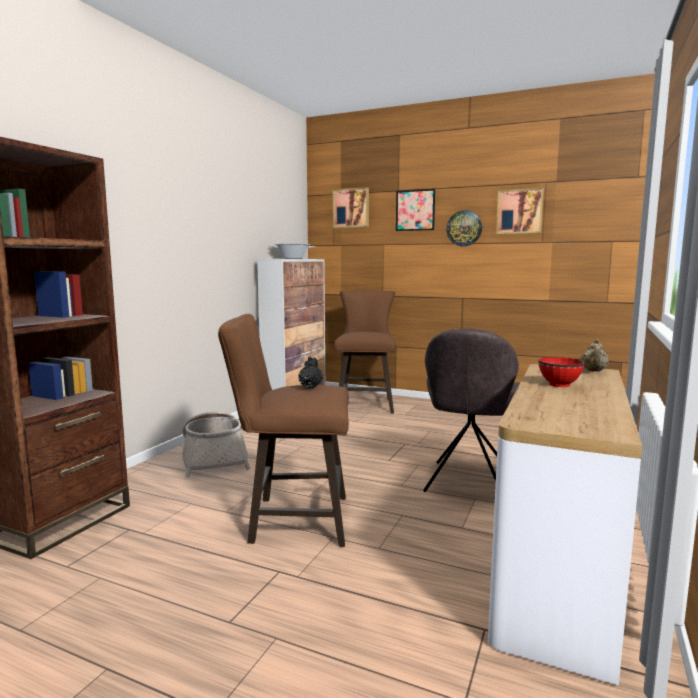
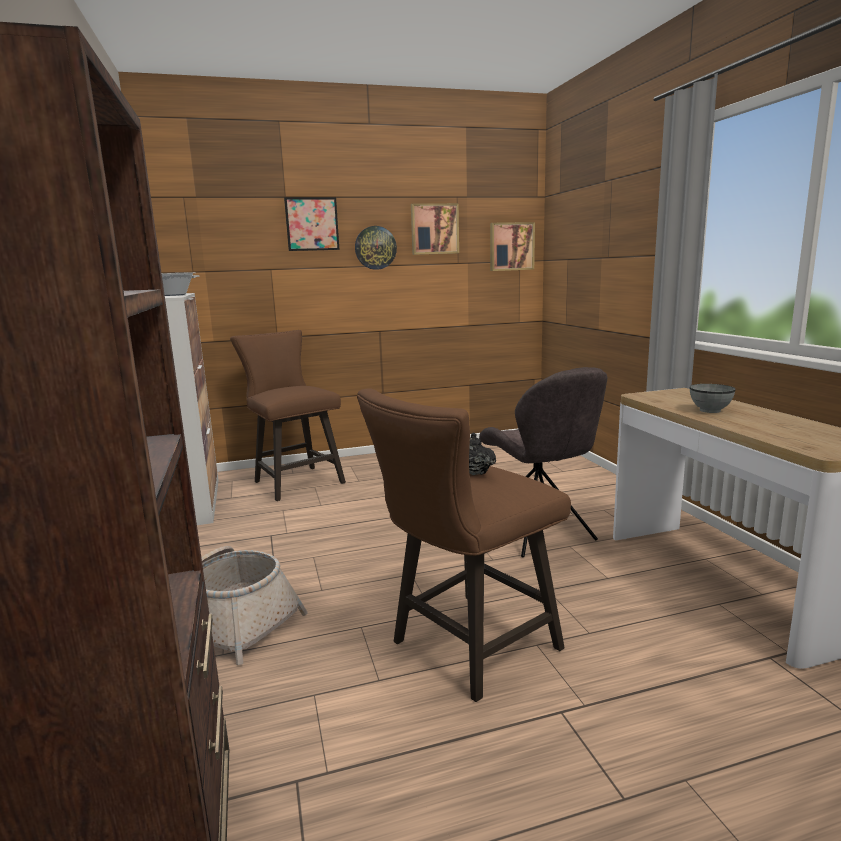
camera: 40 degrees left, 5 degrees up
(351, 208) = (217, 218): picture -> picture (511, 246)
(558, 385) = (709, 410): red bowl -> grey bowl
(593, 371) = (679, 392): beige teapot -> none

